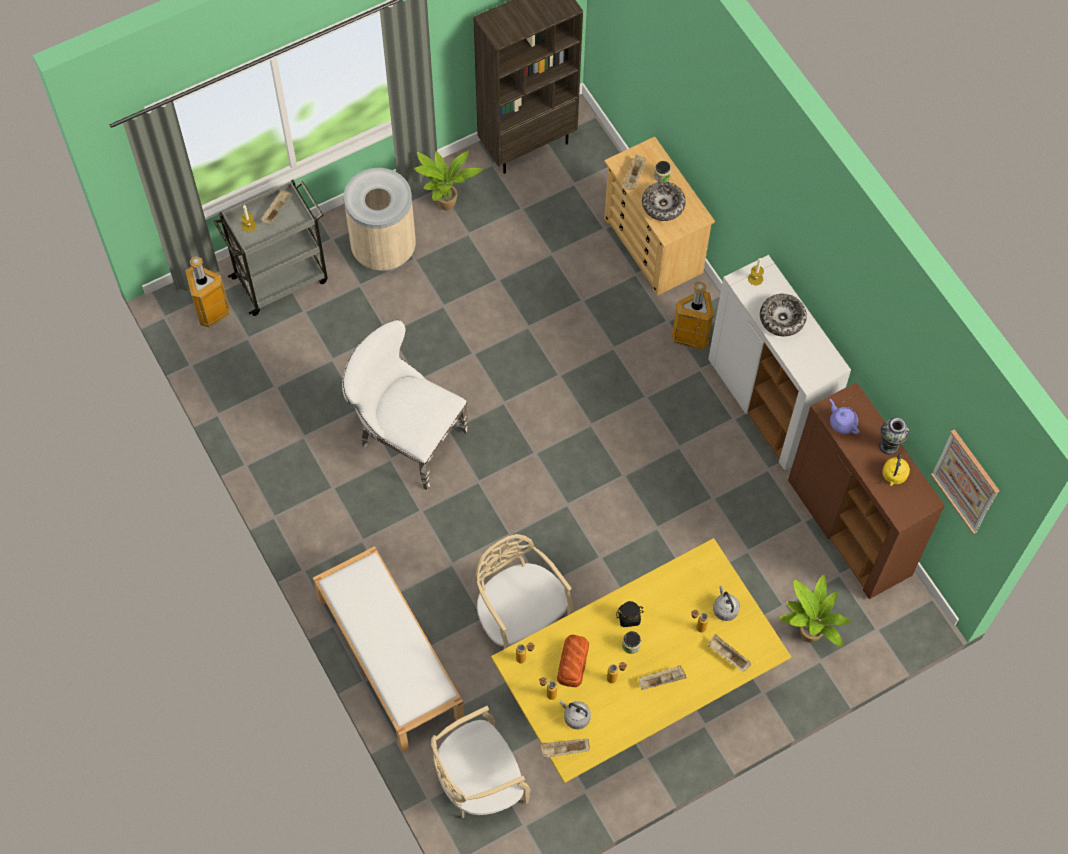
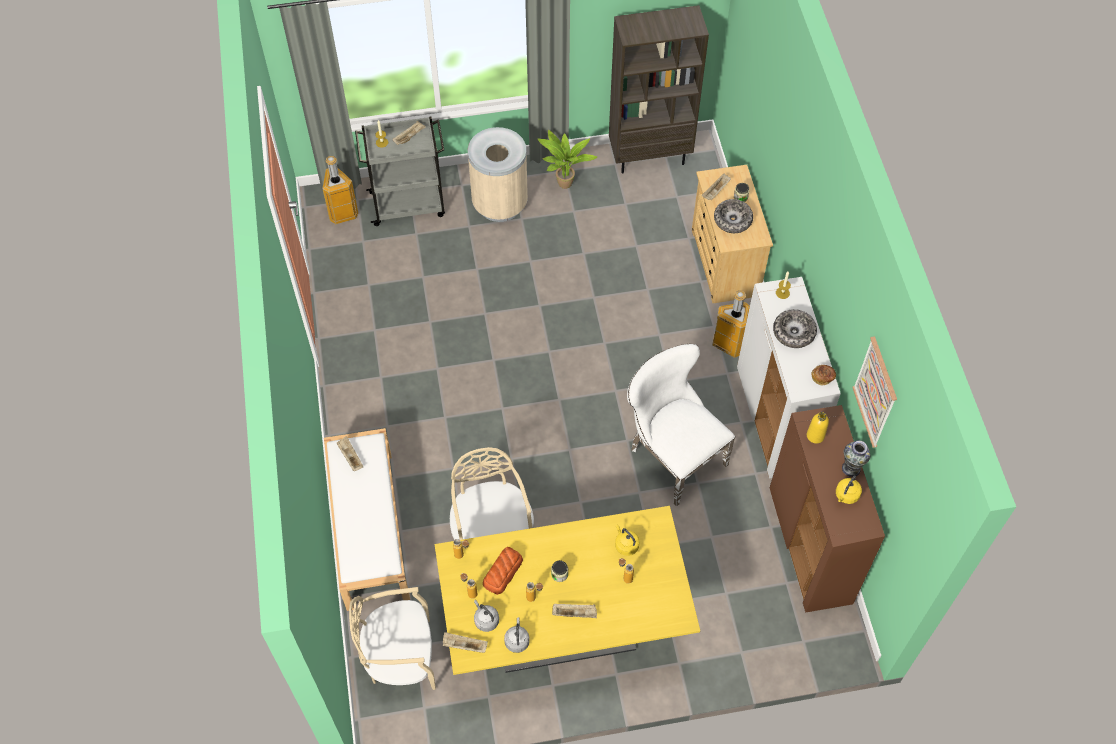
camera: 20 degrees right, 5 degrees down
(406, 437) = (457, 355): white chair -> white chair (672, 455)
(629, 617) = (567, 549): black jar -> none
(685, 593) = (625, 545): none -> yellow kettle
(724, 608) = (655, 569): grey kettle -> grey kettle (517, 640)
(727, 656) = (642, 611): beige tray -> beige tray (350, 457)
(806, 637) = (736, 627): potted plant -> none
(828, 358) = (822, 377): none -> bread
(842, 422) = (815, 435): purple teapot -> yellow bottle
(966, 481) = (905, 514): picture -> picture (875, 392)

